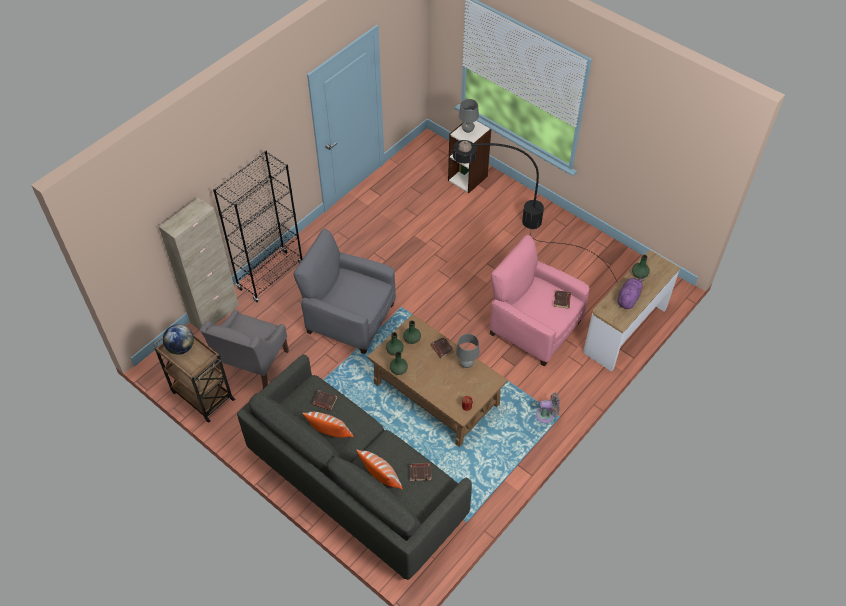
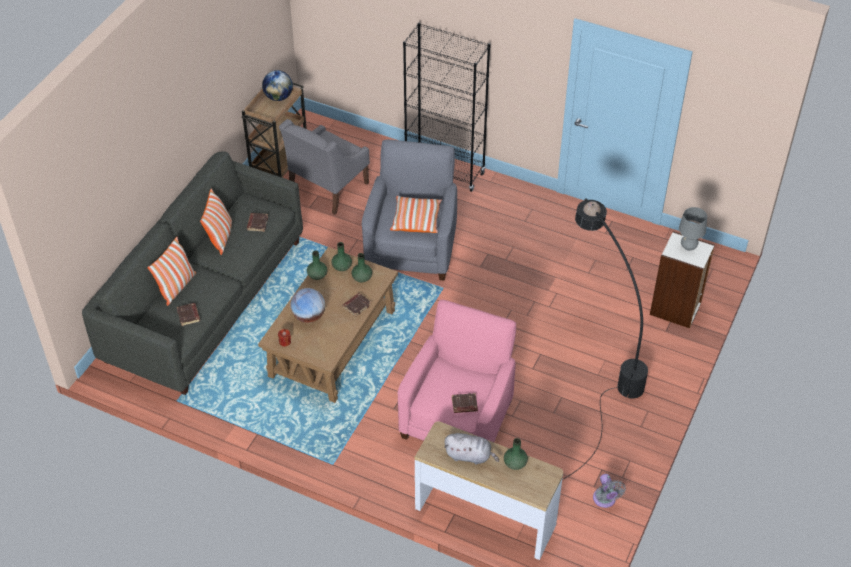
camera: 75 degrees right, 5 degrees down
(215, 314) = (380, 144): beige cabinet -> none
(252, 363) = (327, 187): grey armchair -> grey armchair turned 60 degrees counterclockwise
(361, 289) = (416, 220): none -> pillow
(443, 384) = (308, 316): none -> globe
(466, 364) = (342, 331): grey table lamp -> none
(546, 415) = (331, 451): grey fan -> grey fan (605, 500)
(628, 298) = (470, 456): purple plush toy -> grey plush toy

